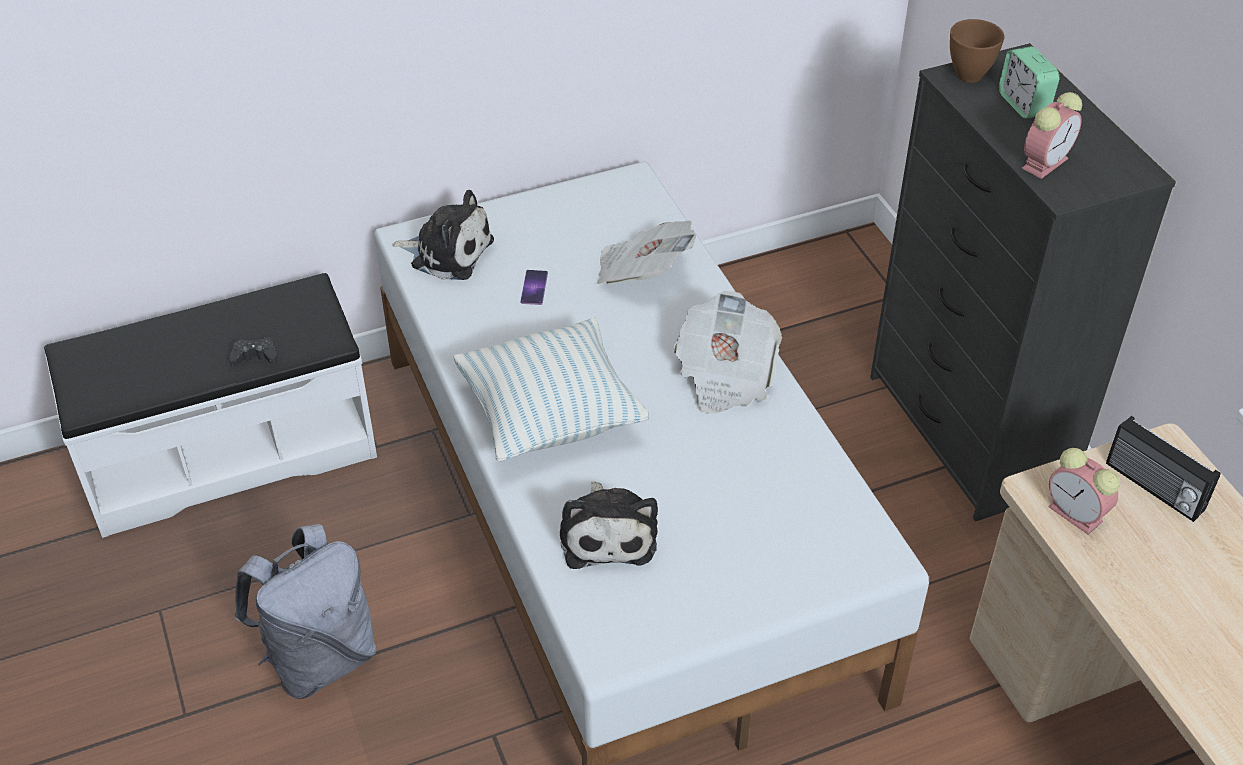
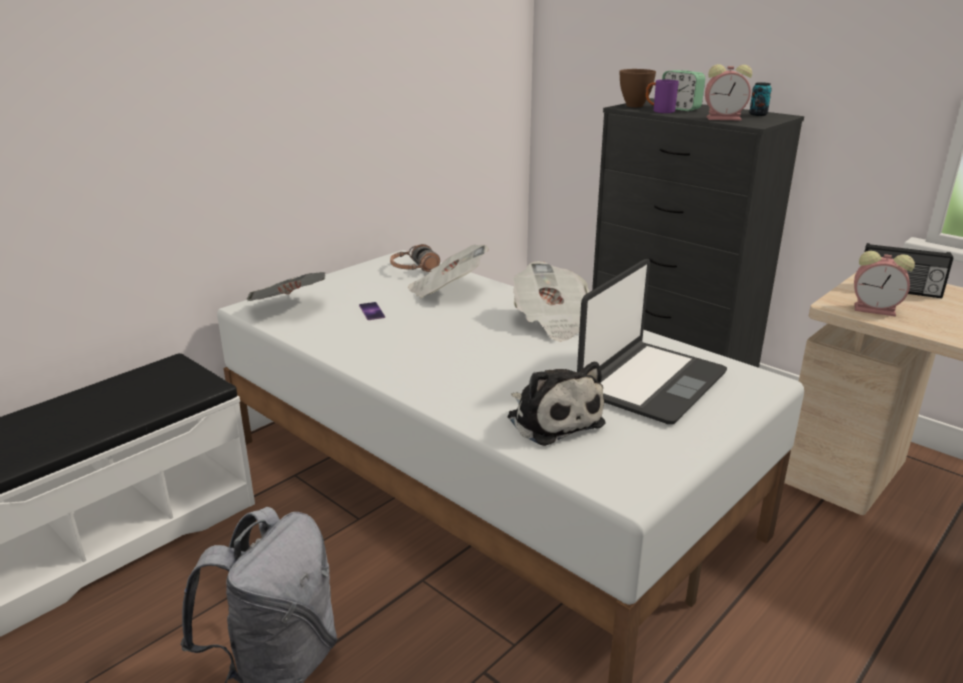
camera: 25 degrees left, 20 degrees down
(255, 356) = (139, 409): black game controller -> none
(448, 252) = (288, 308): plush toy -> newspaper
(550, 416) = (443, 368): pillow -> none
(633, 213) = (414, 269): none -> headphones
(752, 516) = (650, 383): none -> laptop
(982, 108) = (659, 111): none -> purple mug
(1045, 162) = (725, 118): alarm clock -> alarm clock turned 75 degrees clockwise
(1111, 159) = (758, 114): none -> can

